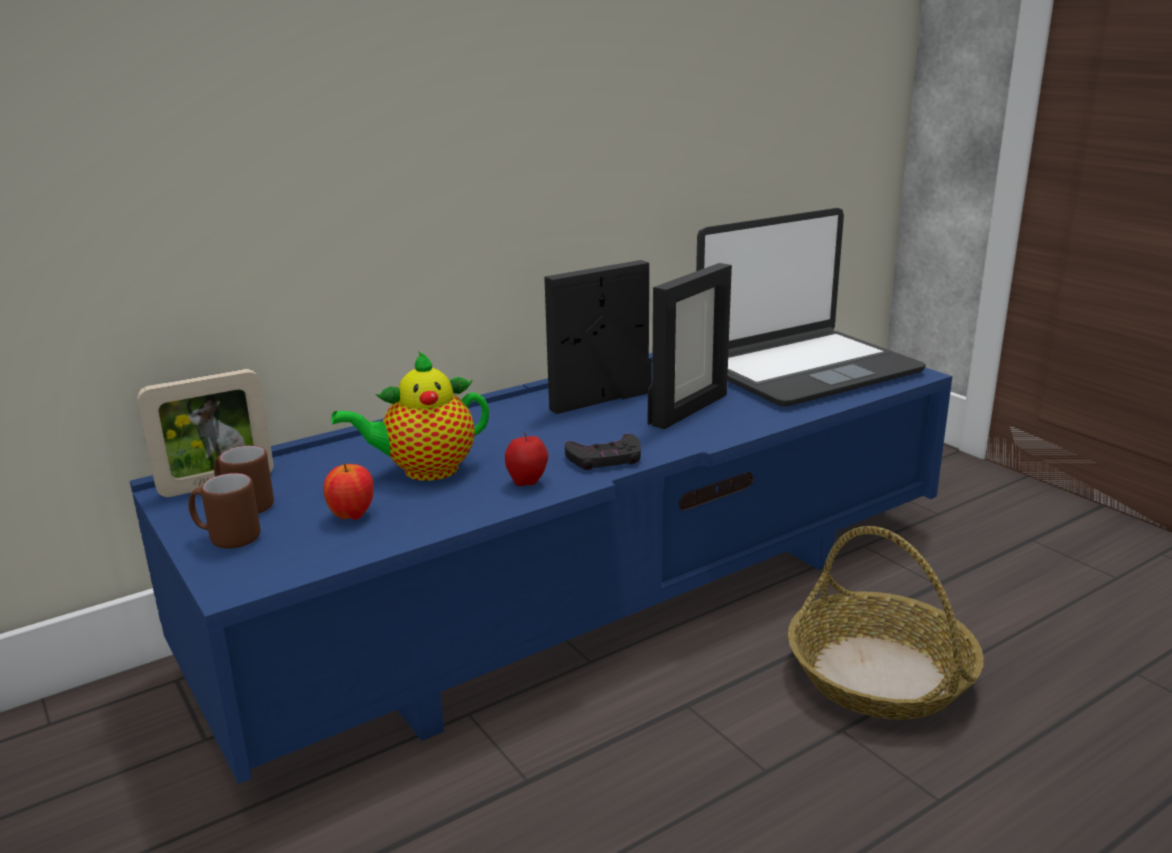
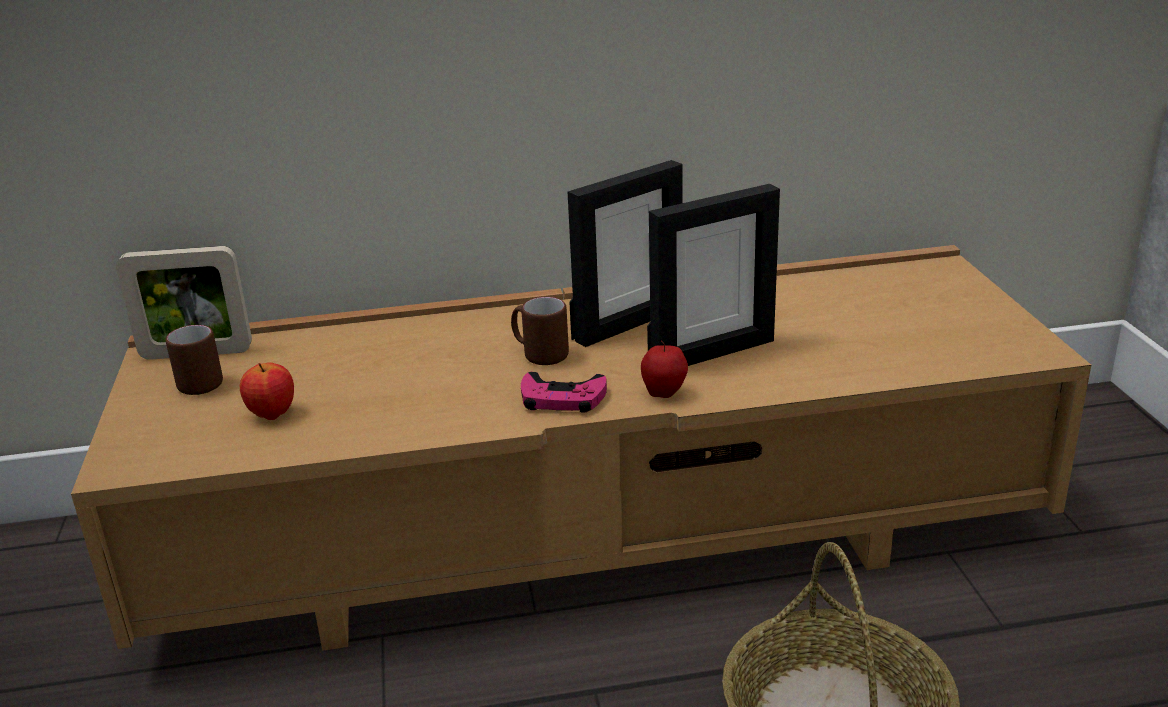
camera: 25 degrees right, 5 degrees up
(227, 538) = (154, 415): brown mug -> brown mug (539, 355)
(424, 470) = (379, 376): teapot -> none
(527, 482) = (459, 412): apple -> apple (664, 394)
(589, 588) = (594, 527): blue tv stand -> brown tv stand
(601, 401) = (628, 323): picture frame -> picture frame turned 150 degrees clockwise
(605, 458) = (562, 399): black game controller -> pink game controller
(805, 369) = (904, 321): laptop -> none

